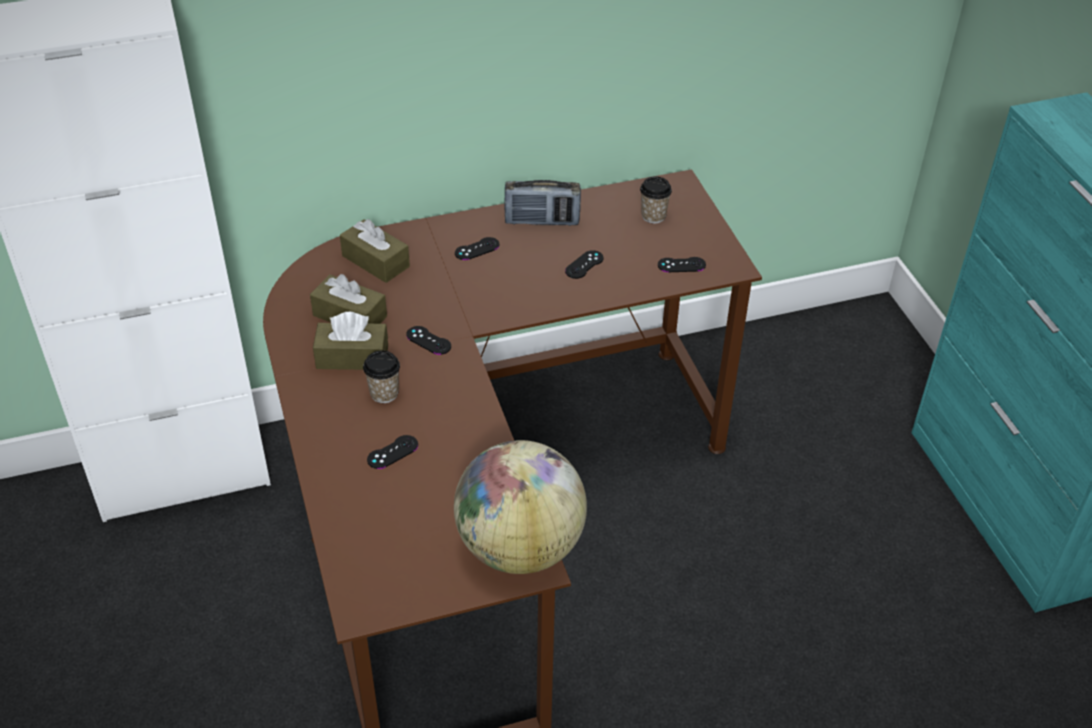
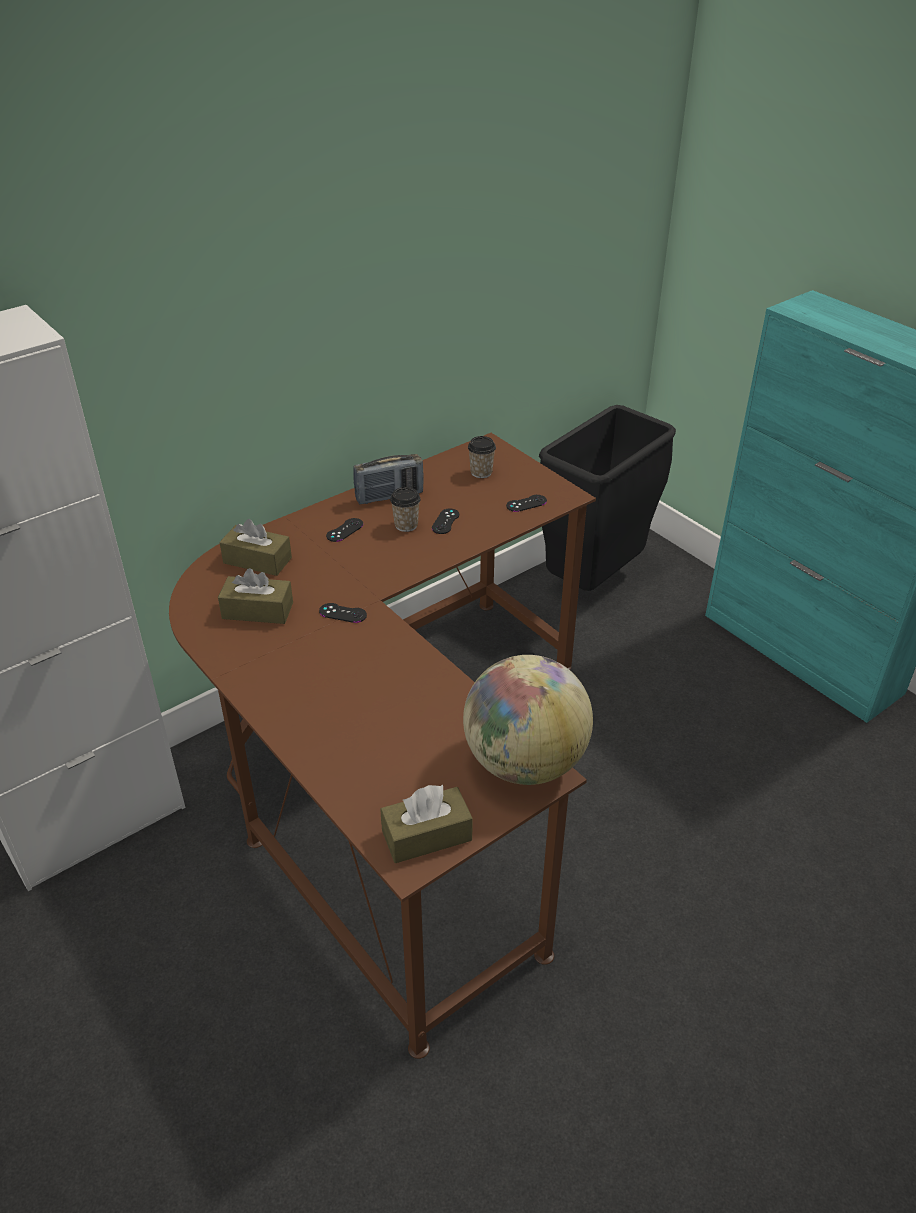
camera: 20 degrees left, 5 degrees down
(352, 357) = (279, 644): brown tissue box -> brown tissue box (426, 835)
(384, 393) = (326, 667): cup -> cup (406, 525)
(392, 452) = (362, 715): black game controller -> none
(803, 358) = (595, 581): none -> black trash can

